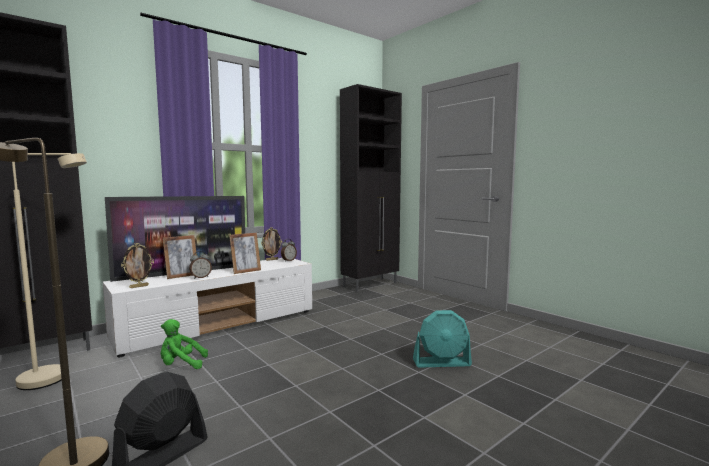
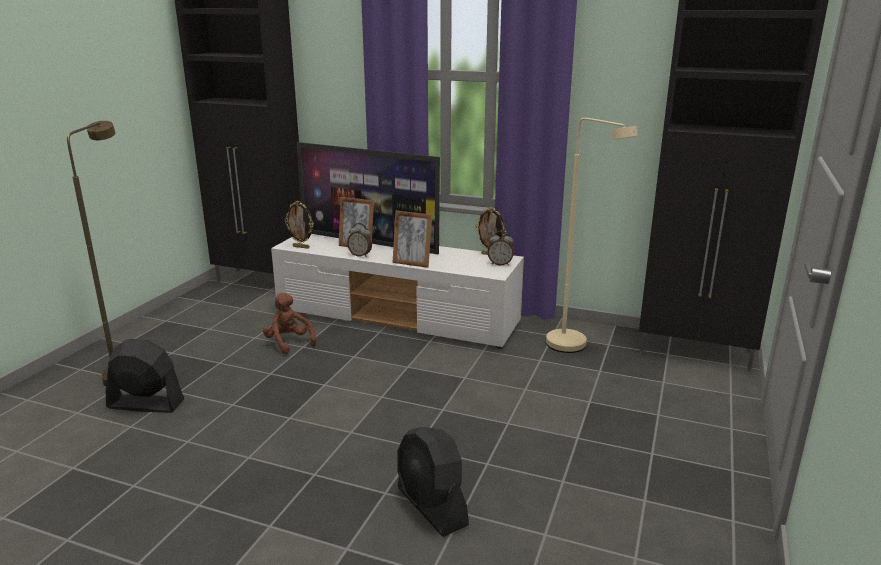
camera: 60 degrees right, 15 degrees up
(55, 378) = (230, 309): beige floor lamp -> beige floor lamp (575, 347)
(181, 365) = (289, 343): green plush toy -> brown plush toy
(442, 362) = (431, 506): turquoise fan -> black fan

